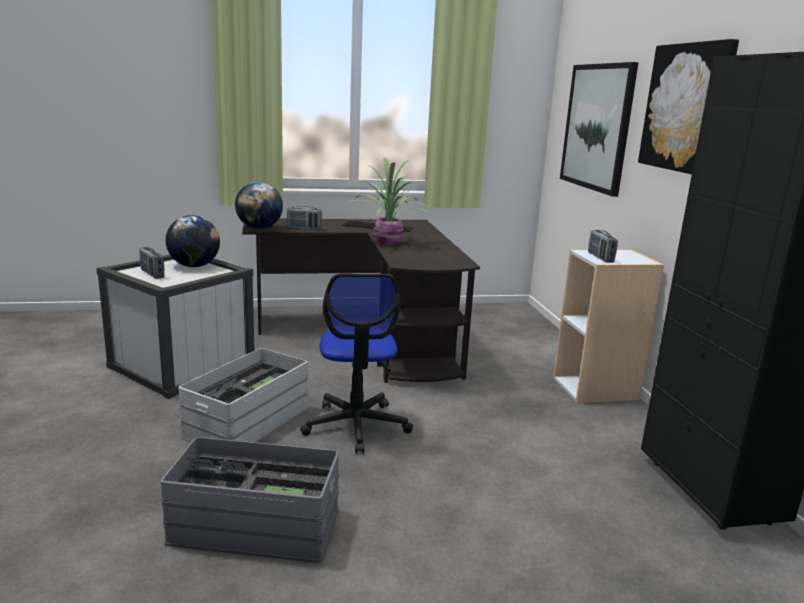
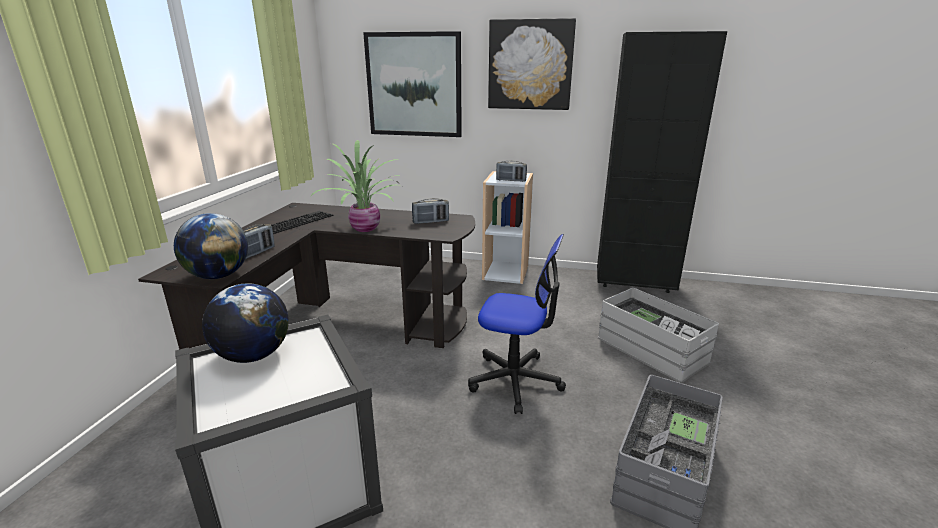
camera: 65 degrees left, 5 degrees up
(152, 274) = (258, 394): radio -> radio (430, 222)
(248, 422) = (479, 447): grey storage box -> grey storage box (652, 349)

